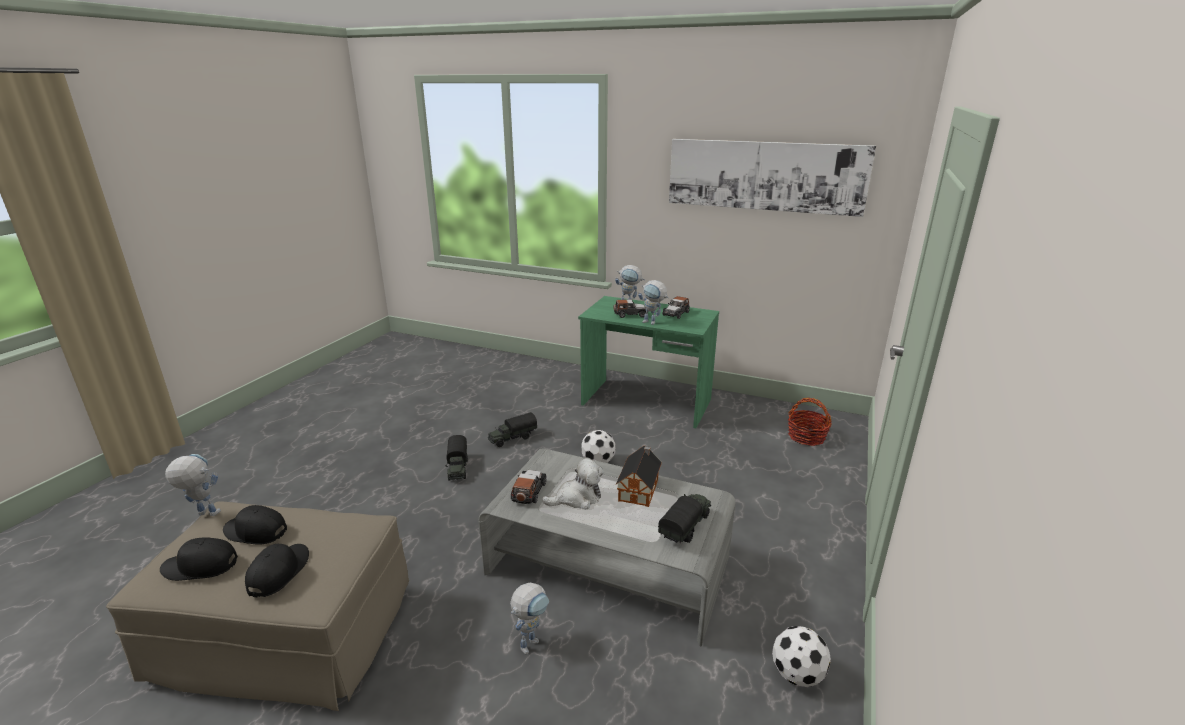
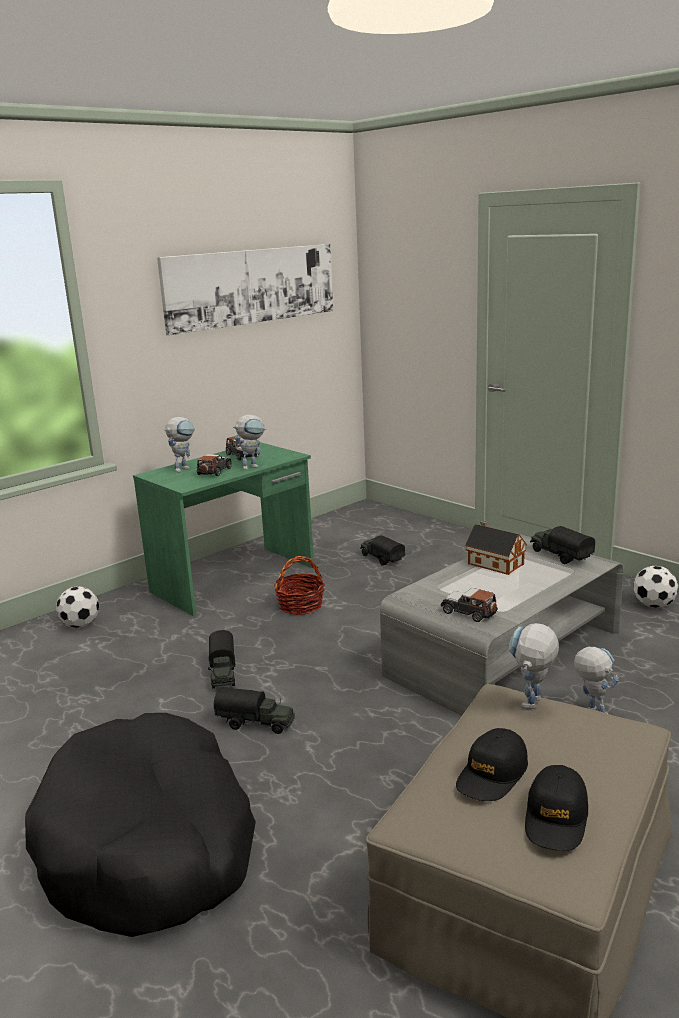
camera: 65 degrees left, 5 degrees down
(202, 514) = (414, 836): toy robot -> toy robot (531, 707)
(279, 572) = (587, 751): black cap -> none
(336, 468) = (149, 844): none -> black dog bed
(577, 498) = (494, 591): plush toy -> none
(598, 462) = (328, 627): football -> football (81, 624)
(741, 456) = (381, 559): none -> toy truck
(806, 437) = (375, 527): basket -> basket (300, 605)

